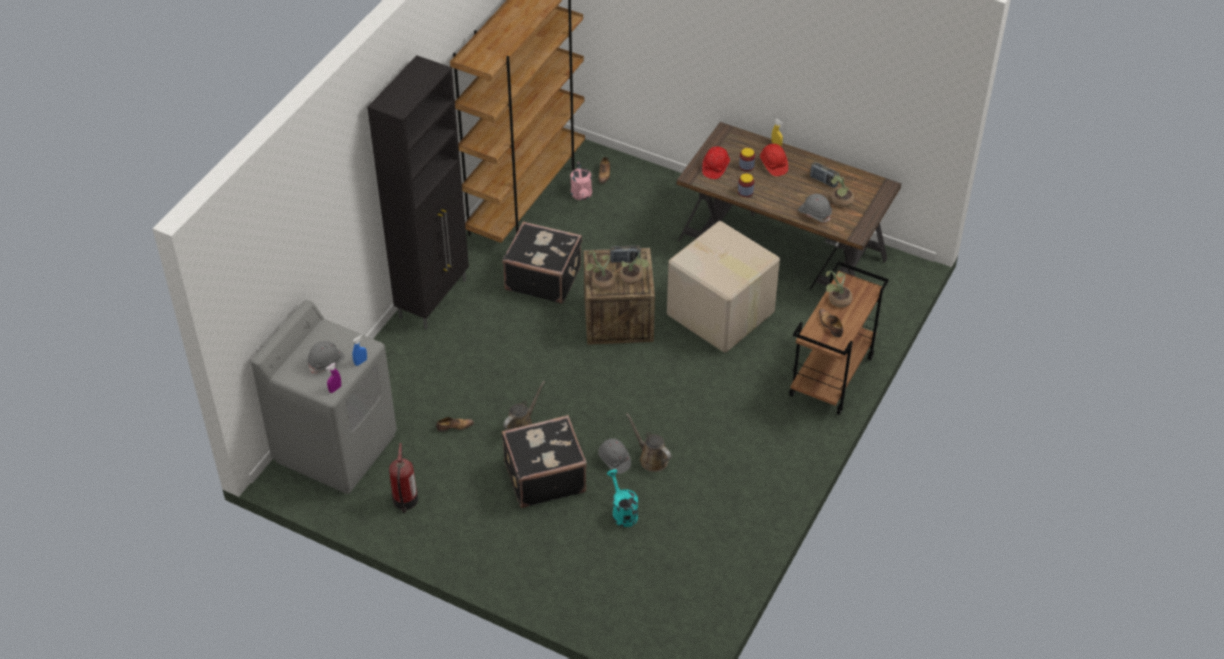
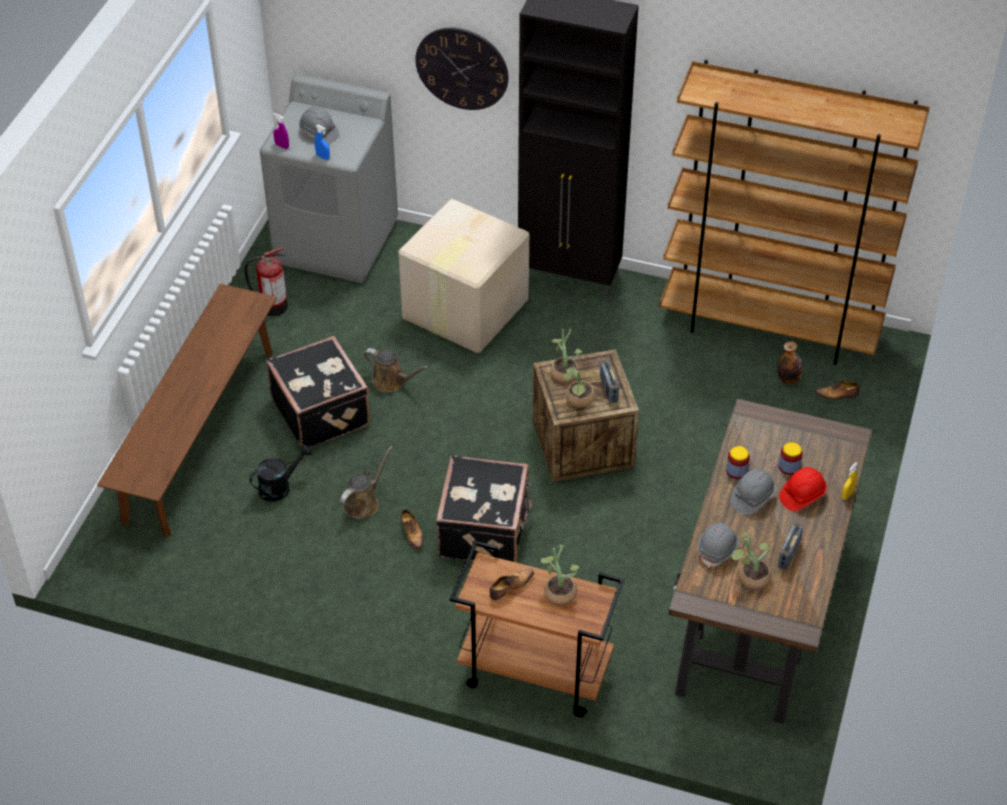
camera: 80 degrees right, 0 degrees up
(336, 225) = (462, 68): none -> wall clock
(454, 427) = (381, 326): shoe -> shoe (412, 533)
(543, 277) = (632, 364): black suitcase -> black suitcase (485, 529)
(550, 564) = (199, 434): none -> brown bench
(582, 195) = (788, 379): pink watering can -> bottle
(614, 460) = (355, 469): grey hard hat -> grey hard hat (752, 497)
(622, 512) = (280, 486): turquoise watering can -> black watering can
(715, 168) = (774, 434): red hard hat -> none
(720, 314) = (617, 543): cardboard box -> cardboard box (463, 309)

